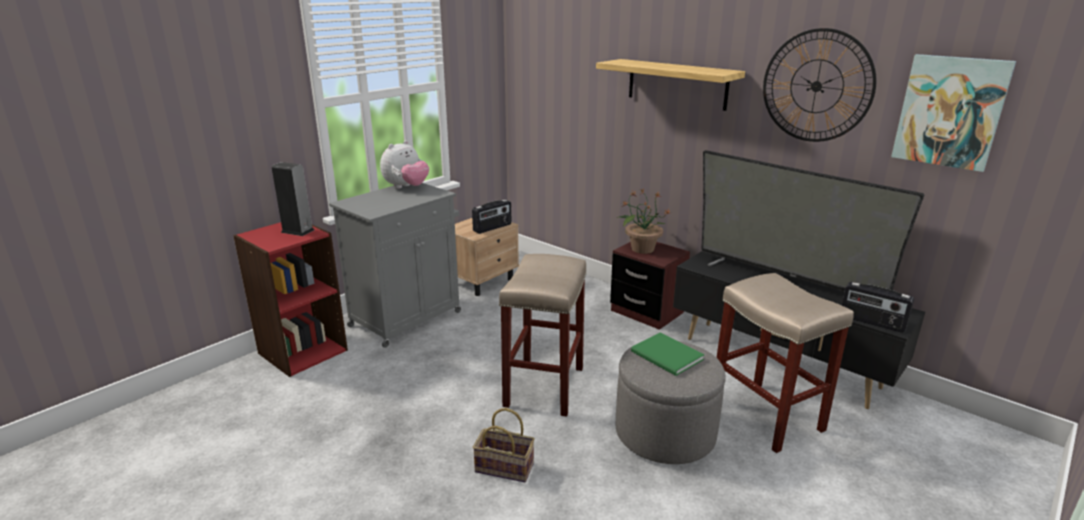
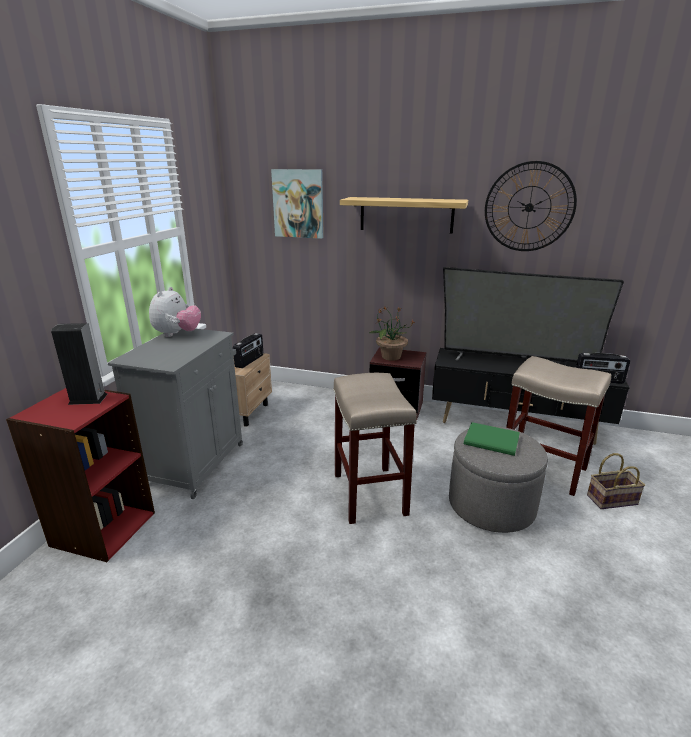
camera: 25 degrees left, 0 degrees up
(506, 467) = (398, 582): basket -> basket (612, 499)
(950, 111) = (631, 218): picture -> picture (298, 204)

